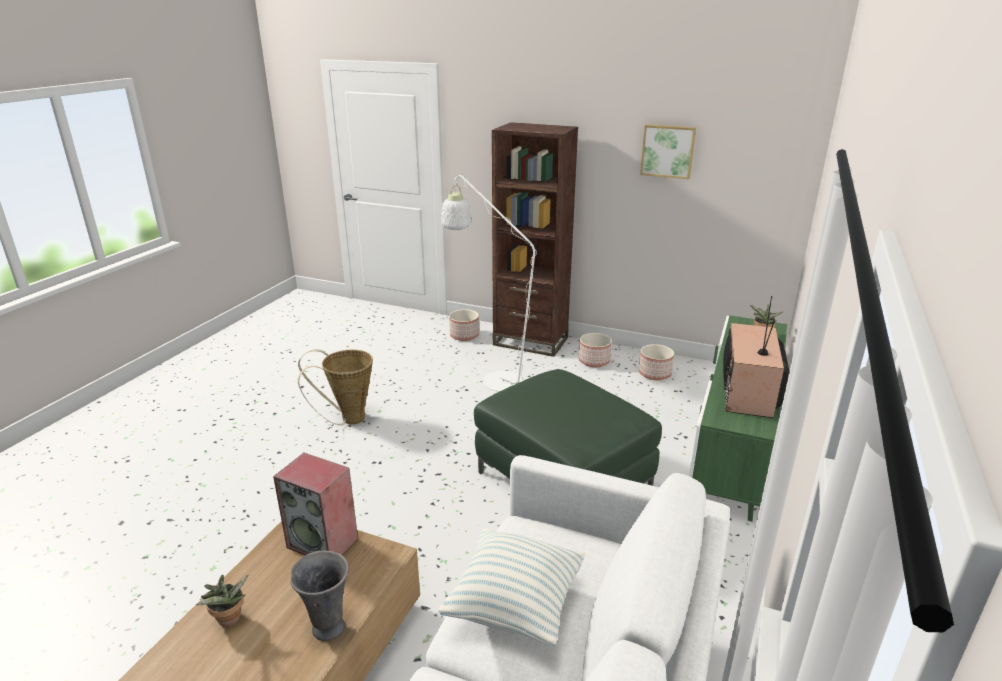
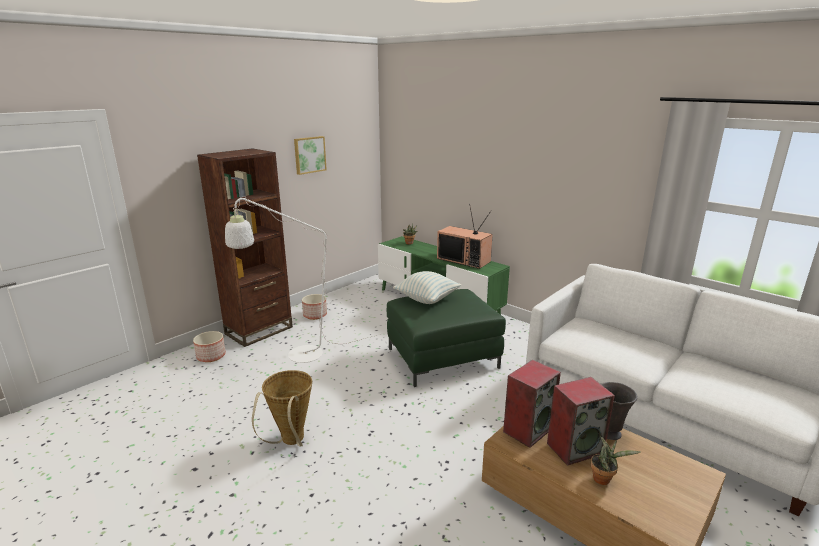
camera: 70 degrees left, 5 degrees down
(290, 590) = (575, 448): none -> speaker
(514, 606) = (623, 349): pillow -> pillow (427, 299)
(654, 374) = (351, 301): planter -> none

